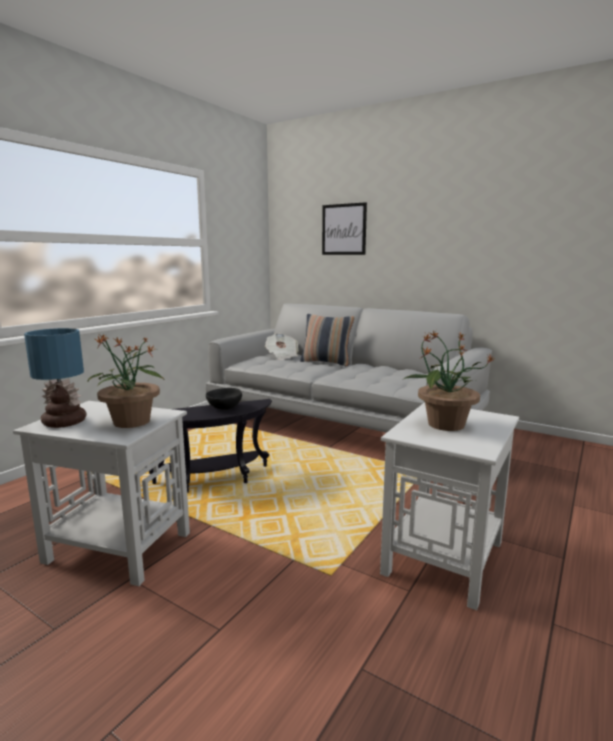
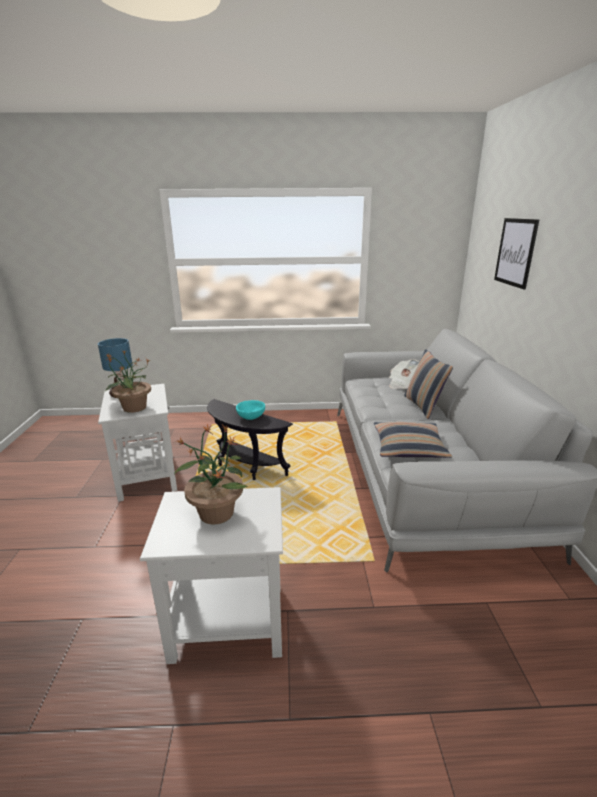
camera: 55 degrees right, 10 degrees up
(224, 408) = (251, 417): black bowl -> turquoise bowl
(381, 379) = (409, 448): none -> pillow

